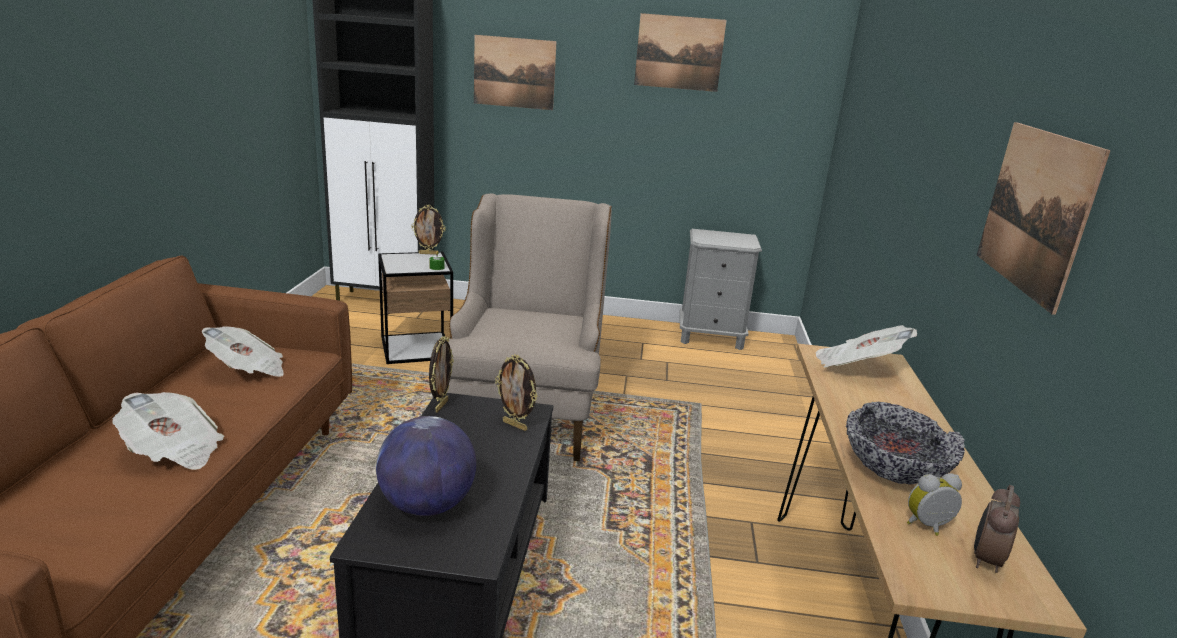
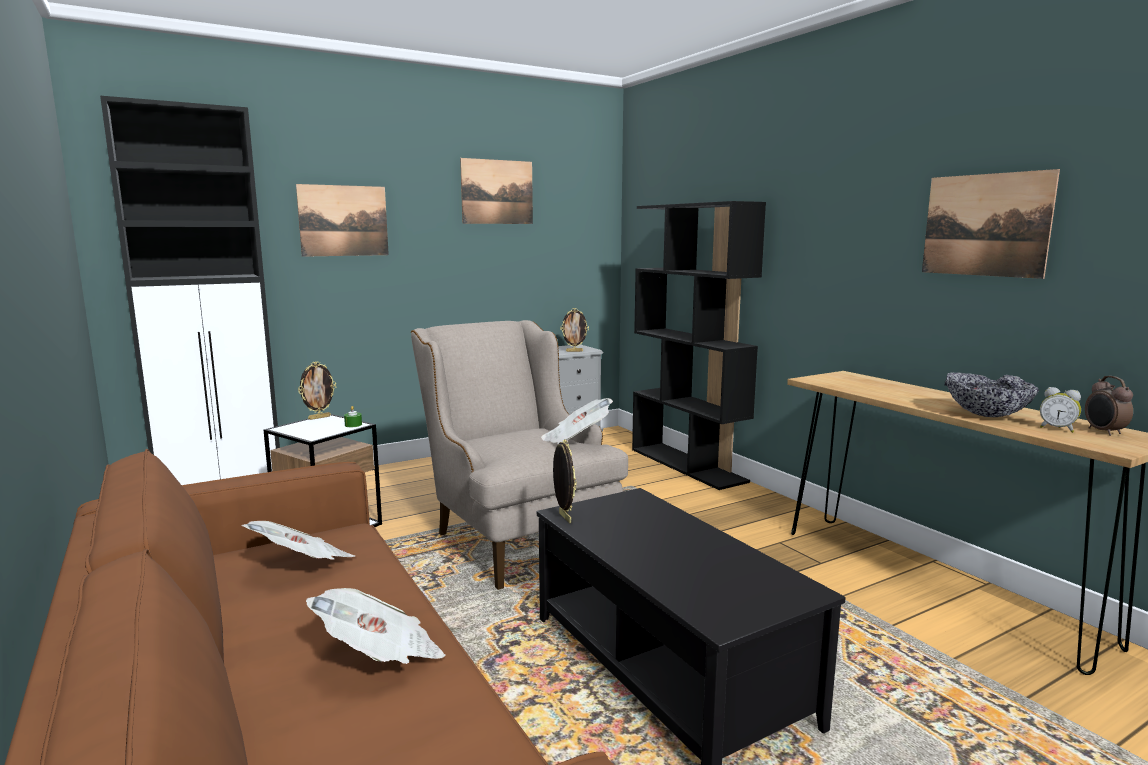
camera: 35 degrees left, 10 degrees down
(427, 505) = (705, 580): globe -> none
(515, 425) = (646, 508): picture frame -> picture frame (574, 351)
(796, 404) = (688, 465): none -> black bookcase
(857, 367) = (844, 380): newspaper -> newspaper (576, 439)
(929, 528) = (1057, 429): alarm clock -> alarm clock turned 90 degrees counterclockwise

